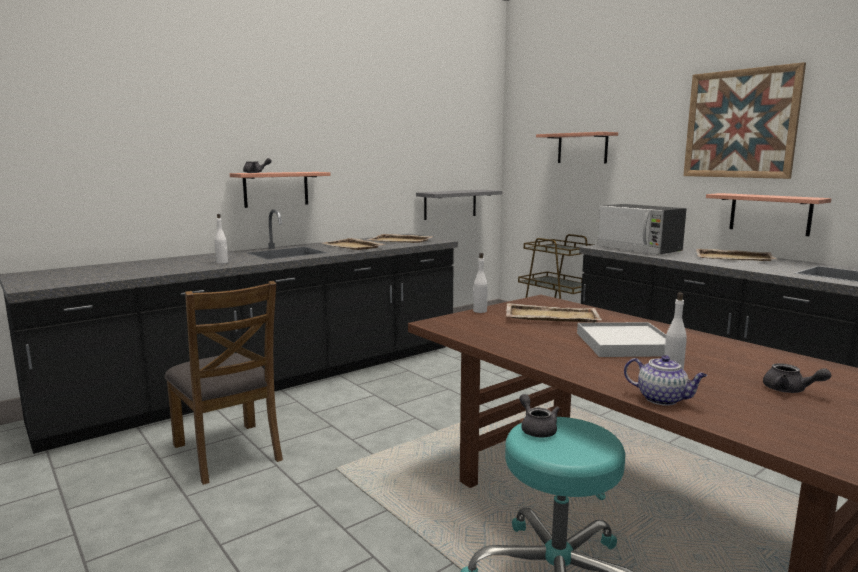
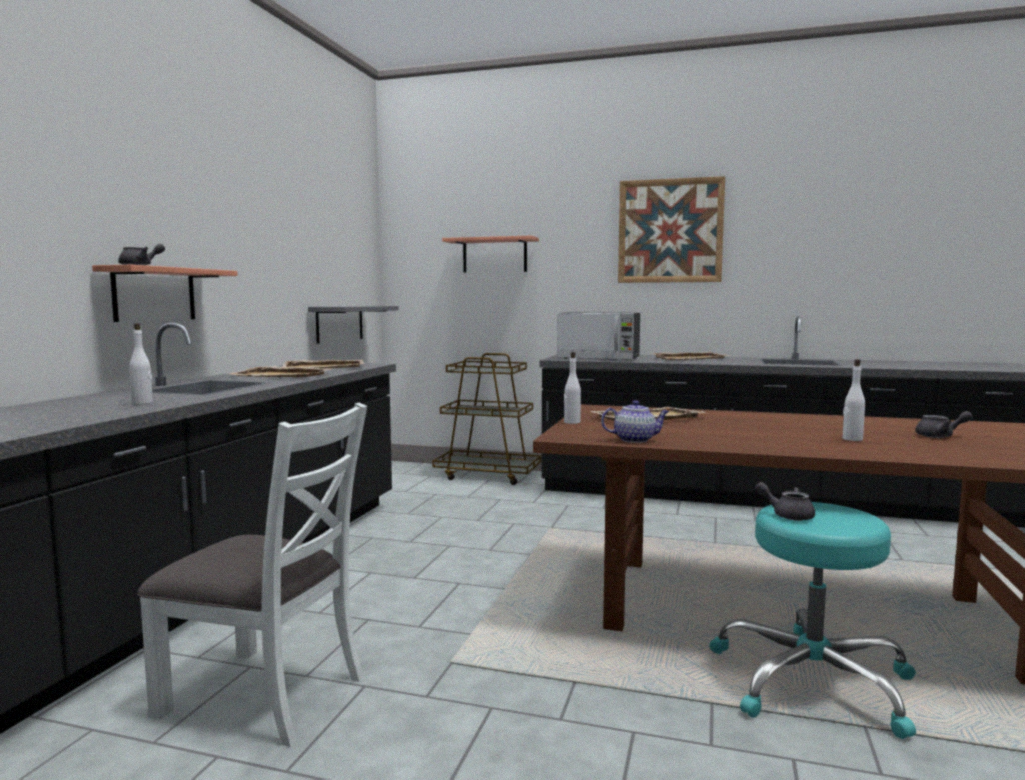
camera: 35 degrees left, 5 degrees down
(229, 452) = (265, 694): brown chair -> white chair
(625, 344) = (764, 427): white tray -> none
(662, 399) = (899, 455): teapot -> teapot (635, 440)
(770, 214) = (705, 316): shelf -> none

